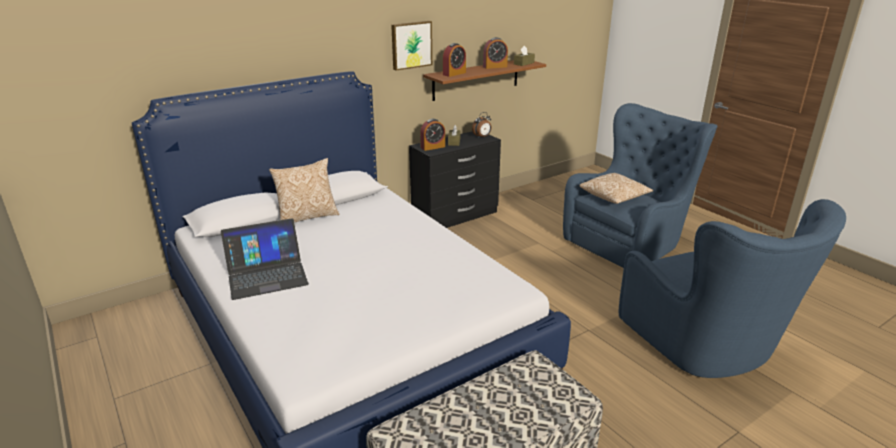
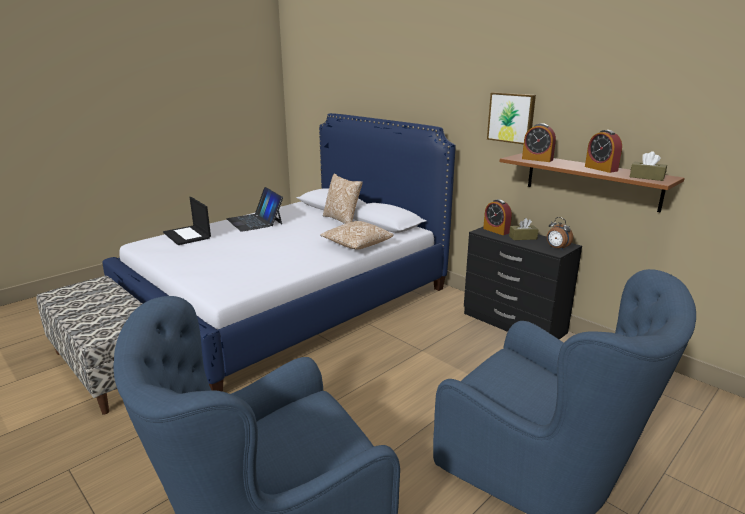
camera: 80 degrees right, 5 degrees down
(302, 328) = (187, 235): none -> laptop
(614, 198) = (515, 373): pillow -> pillow (356, 245)

